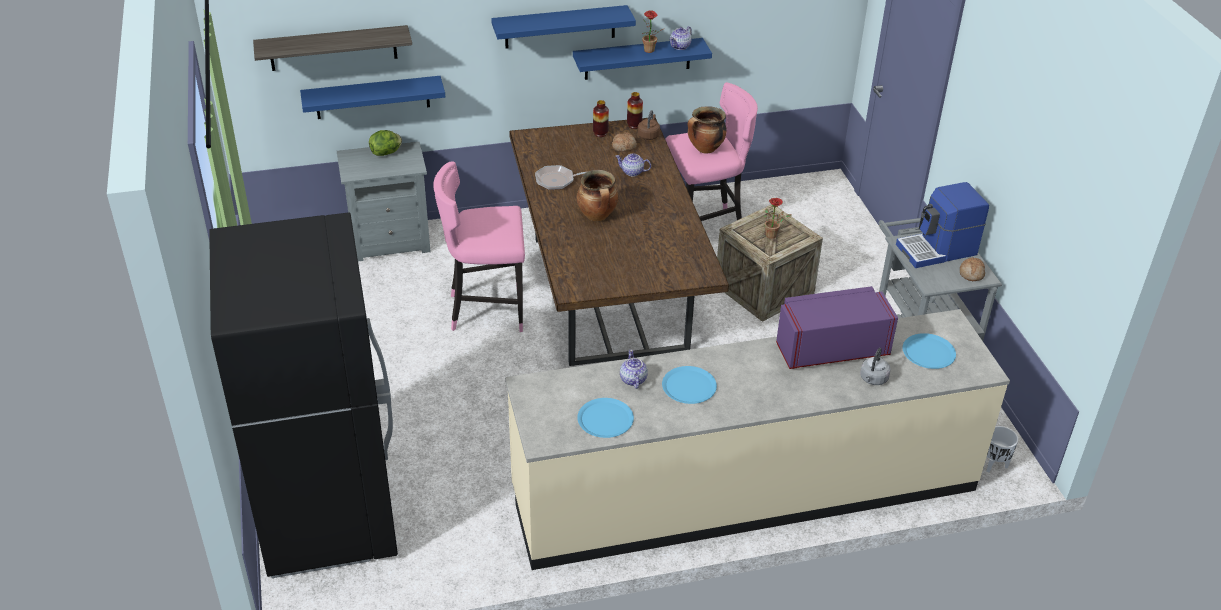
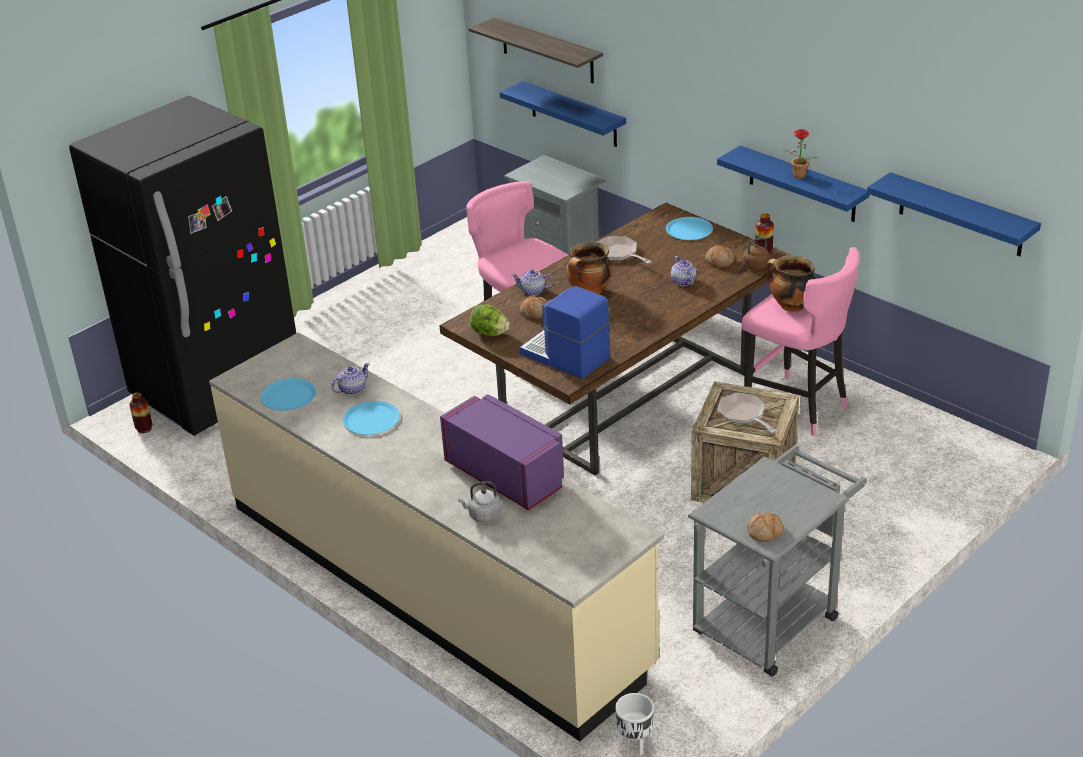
camera: 60 degrees right, 5 degrees down
(386, 153) = (568, 173): lettuce -> lettuce (489, 333)
(560, 27) = (729, 113): blue shelf -> blue shelf (961, 215)
(595, 251) = (535, 312): none -> bread
(600, 133) = (723, 242): vase -> vase (144, 429)
(680, 46) = (832, 186): teapot -> teapot (533, 291)
(773, 235) = (744, 415): potted plant -> frying pan
(928, 352) = (563, 535): blue plate -> blue plate (689, 230)
(937, 250) = (781, 496): coffee machine -> coffee machine (565, 357)

